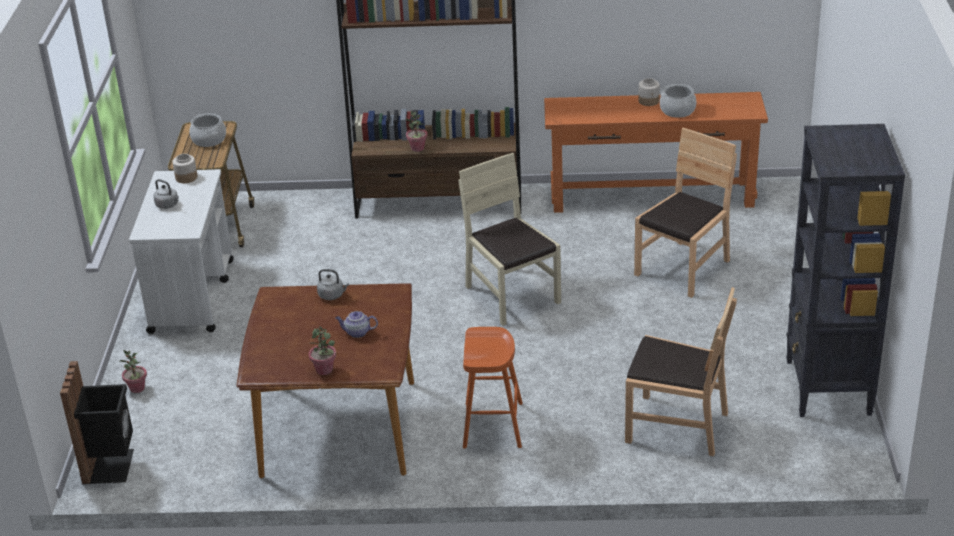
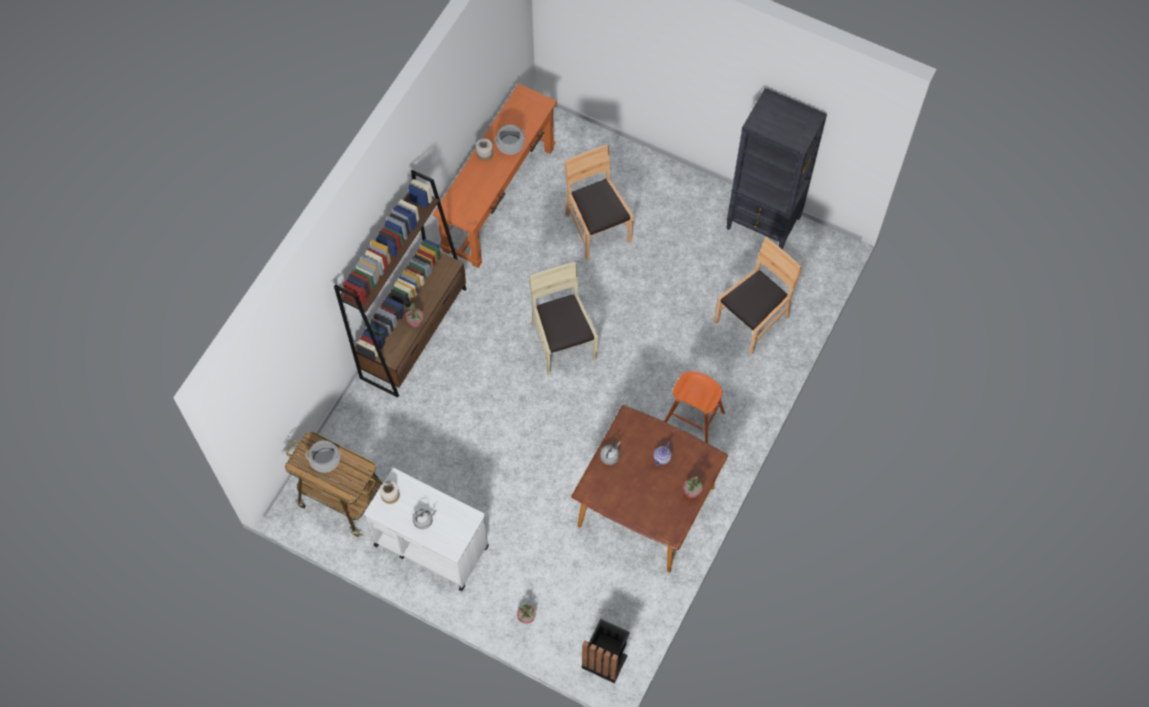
camera: 65 degrees left, 30 degrees up
(511, 295) = (563, 342): beige chair -> beige chair turned 75 degrees clockwise

